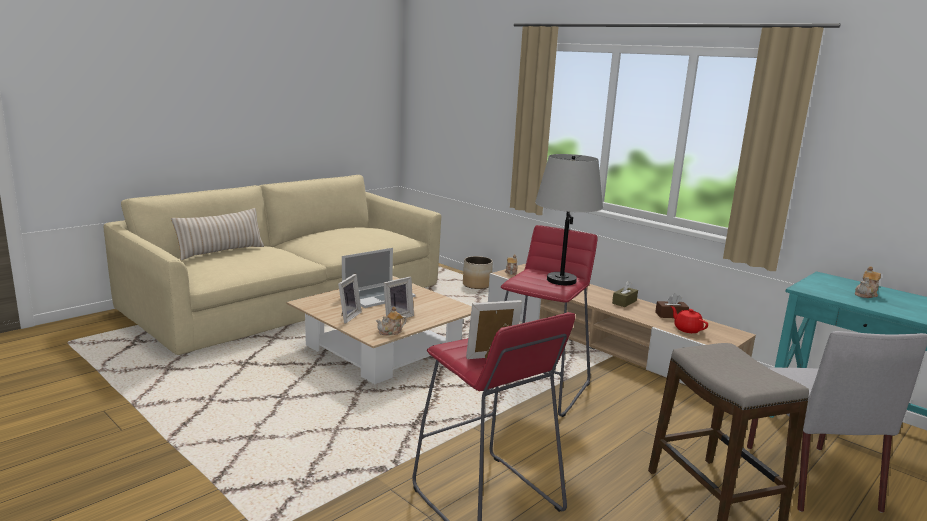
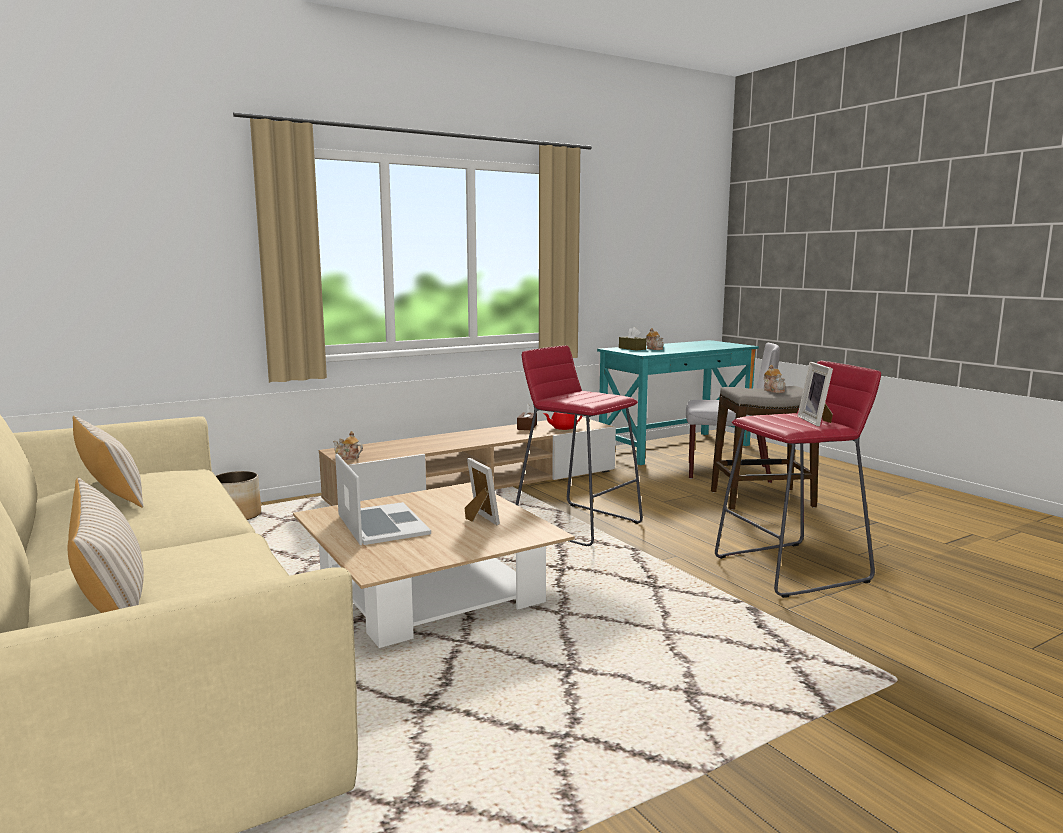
camera: 75 degrees left, 5 degrees down
(347, 316) = (461, 545): picture frame -> none
(351, 231) = (111, 491): none -> beige pillow
(391, 332) = (530, 524): teapot -> teapot (774, 391)
(561, 280) = (591, 394): grey table lamp -> none
(624, 302) = (484, 434): brown tissue box -> brown tissue box (632, 348)

